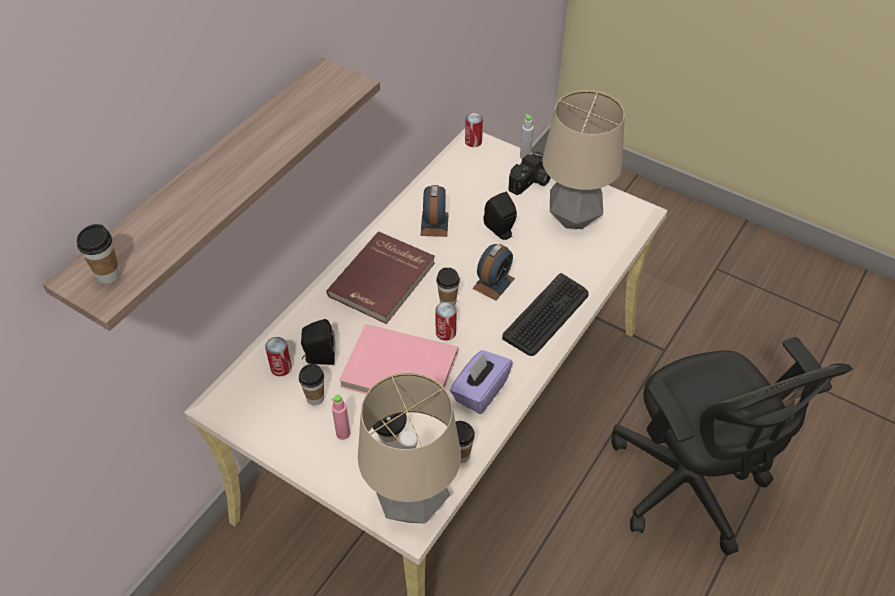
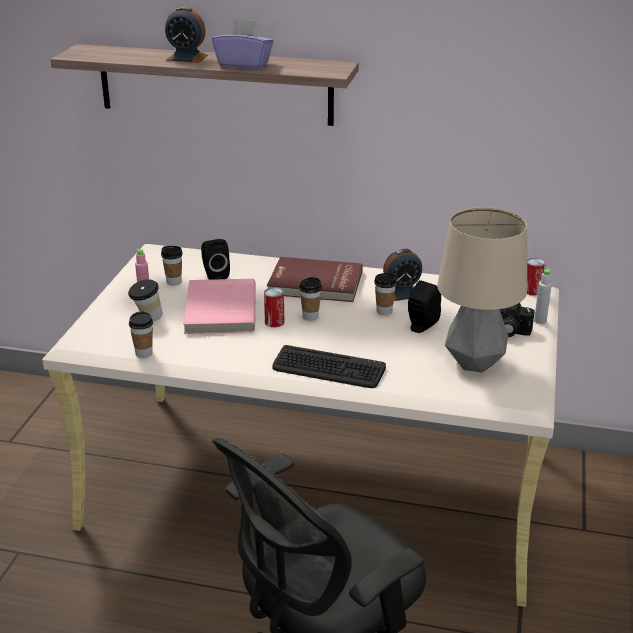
camera: 70 degrees right, 20 degrees down
(108, 275) = (89, 52): cup -> cup (384, 311)
(281, 367) = (197, 263): can -> none
(412, 505) = (87, 341): table lamp -> none
(480, 391) = (216, 350): purple tissue box -> purple tissue box (244, 64)
(493, 283) = (349, 334): alarm clock -> alarm clock (187, 58)

